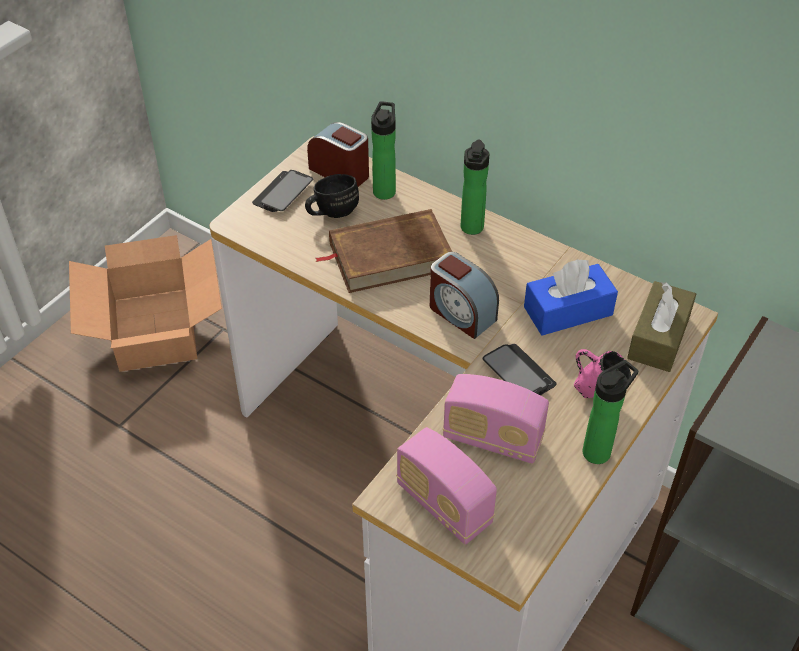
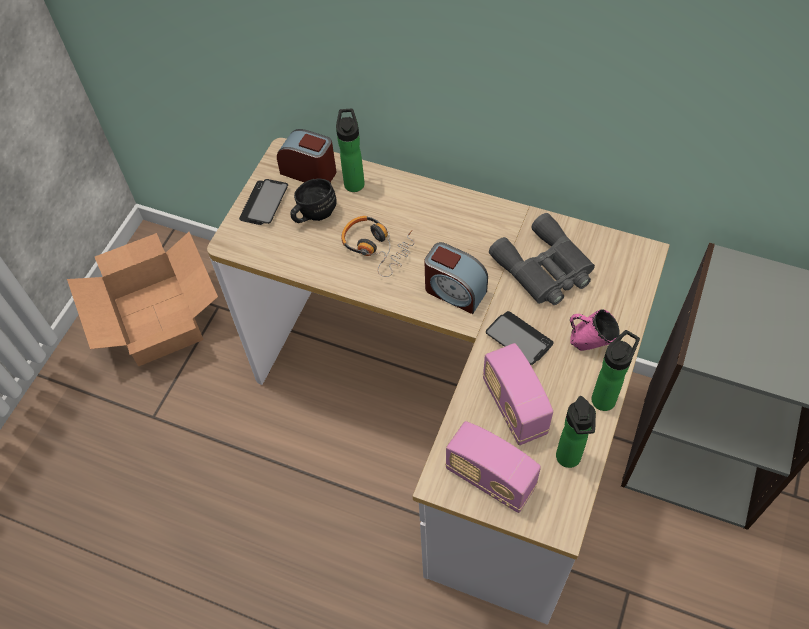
camera: 10 degrees left, 10 degrees up
(389, 256) = (377, 248): brown book -> headphones
(471, 230) = (441, 206): bottle -> bottle (569, 460)
(492, 439) = (514, 407): radio -> radio turned 60 degrees clockwise
(568, 311) = (544, 269): blue tissue box -> grey binoculars
(658, 337) = (626, 279): brown tissue box -> none

